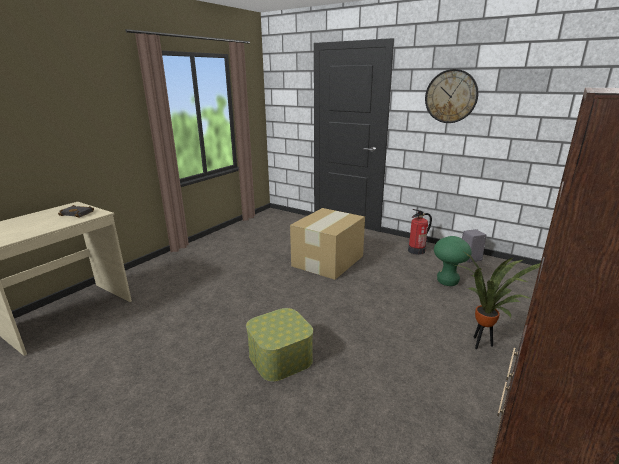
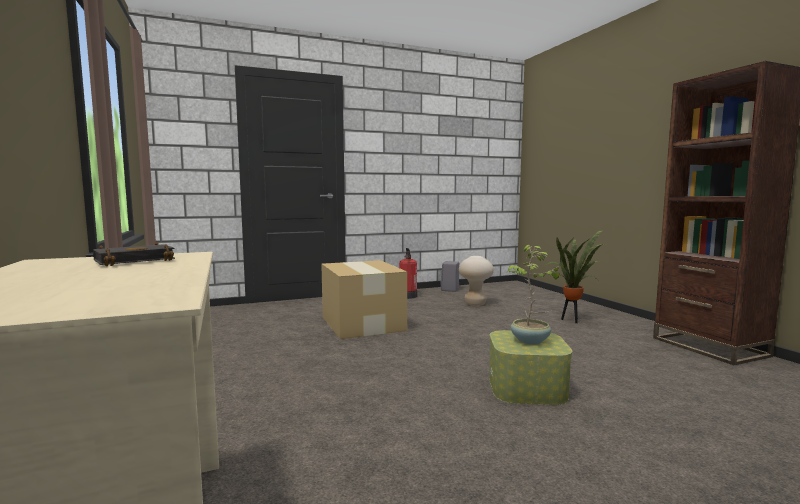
camera: 55 degrees left, 15 degrees down
(280, 327) = (531, 341): none -> potted plant
(447, 282) = (475, 303): green stool -> beige stool
(451, 96) = (404, 138): wall clock -> none

